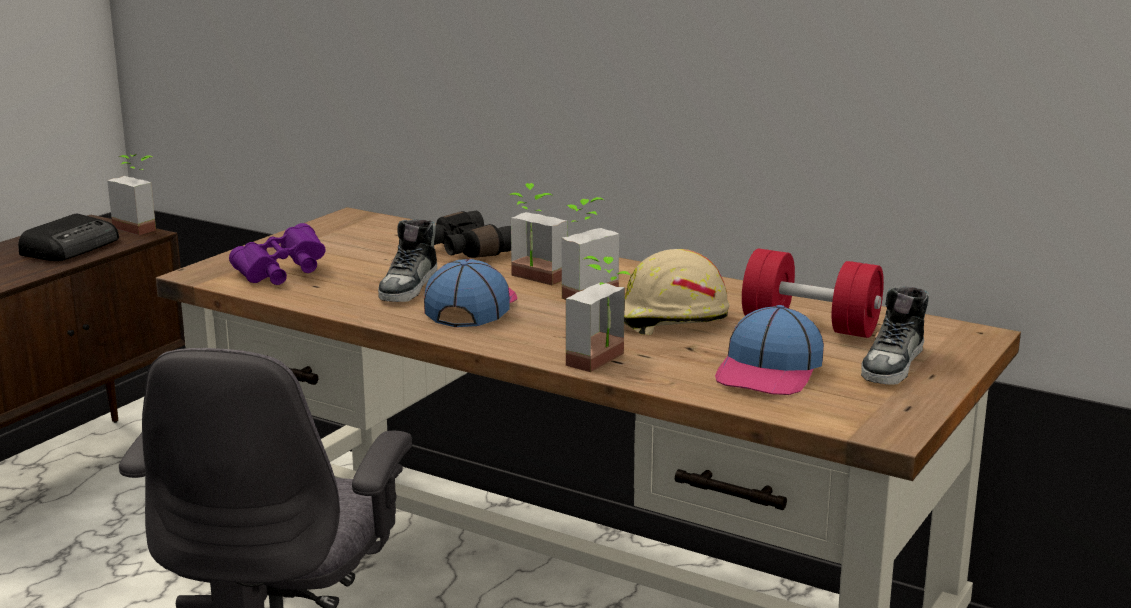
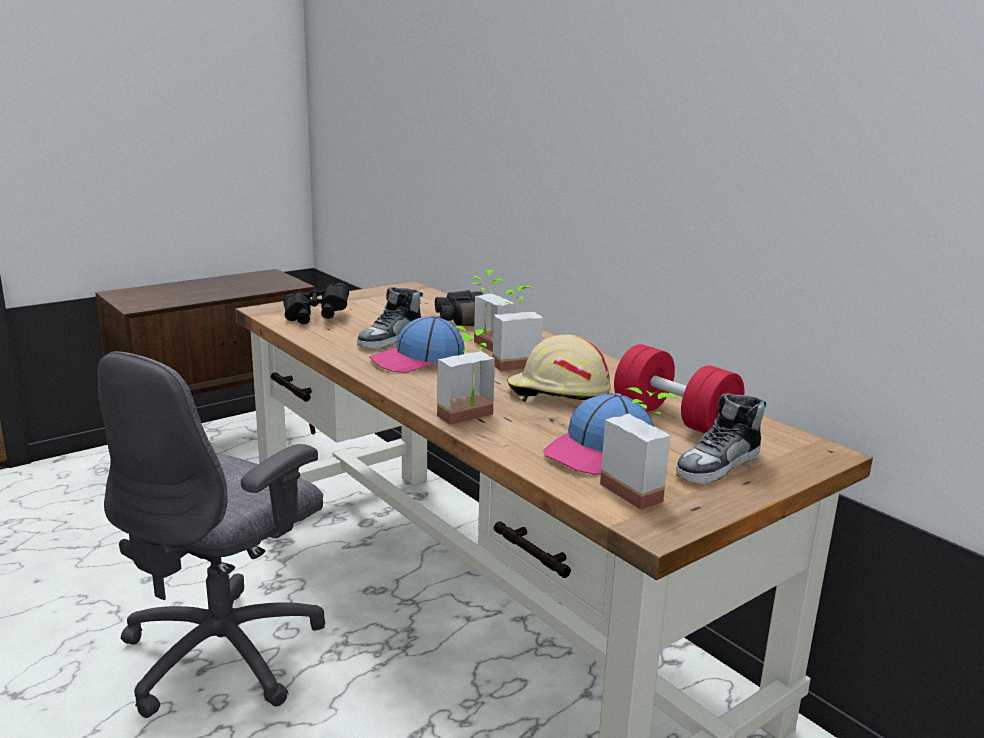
camera: 20 degrees right, 0 degrees up
(72, 247) = (241, 286): radio -> none
(141, 227) = (296, 280): potted plant -> potted plant (640, 489)
(281, 274) = (316, 318): purple binoculars -> black binoculars
(471, 306) = (418, 360): cap -> cap turned 150 degrees counterclockwise

